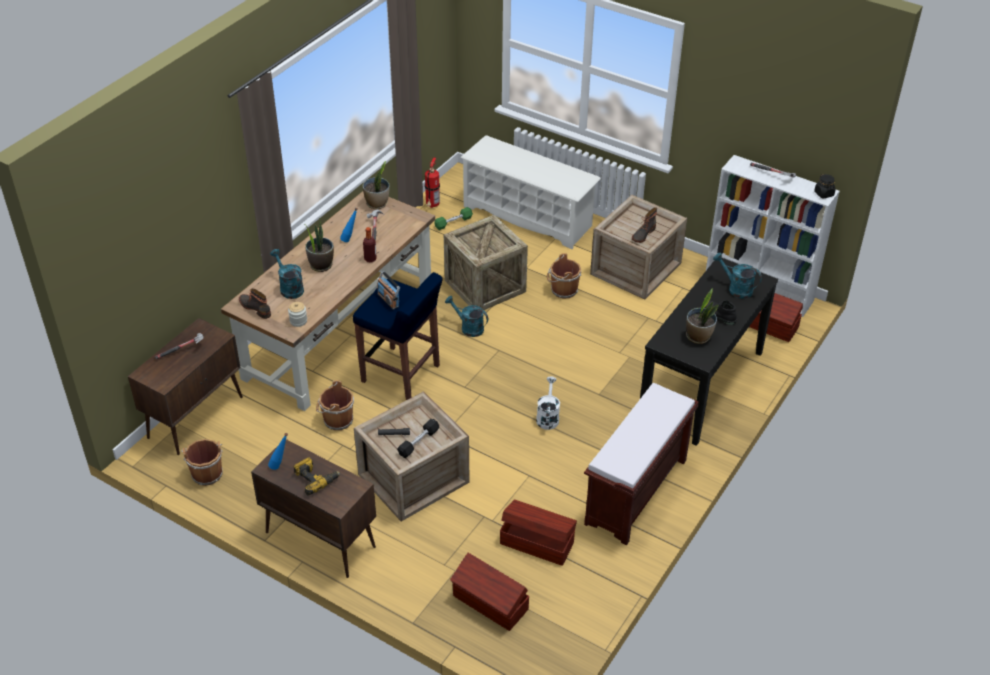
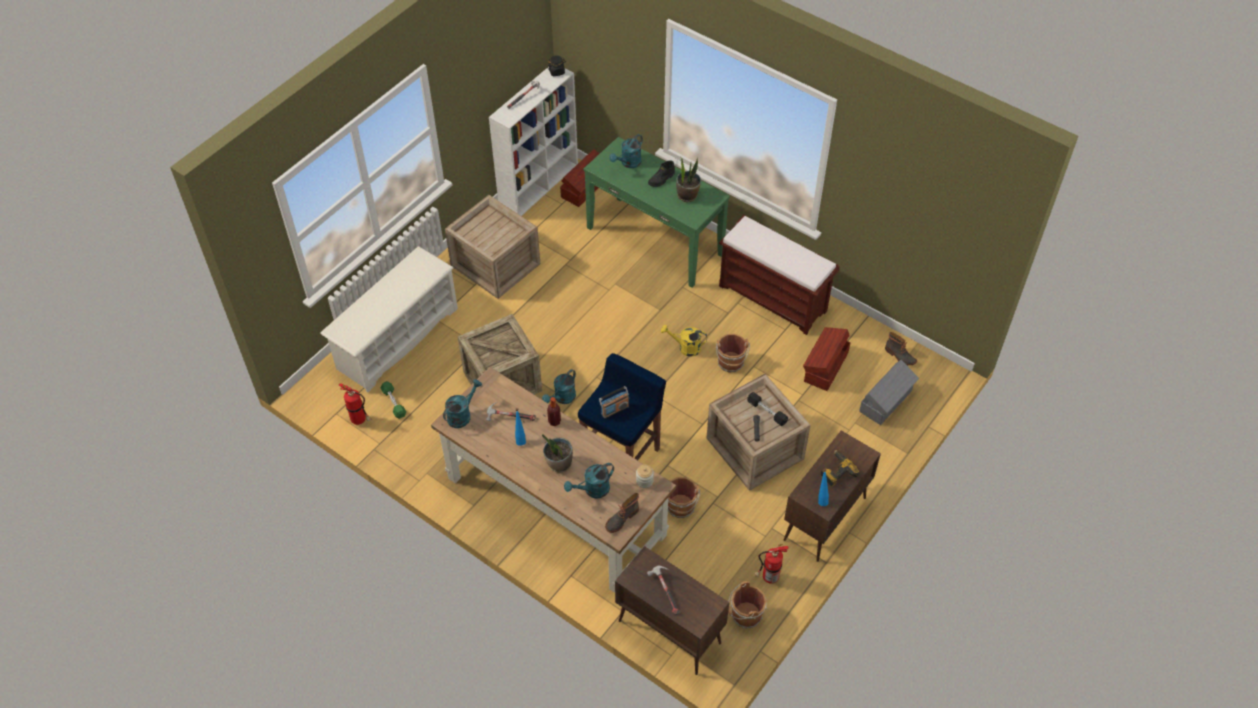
camera: 85 degrees left, 10 degrees up
(249, 491) = (768, 578): none -> fire extinguisher
(377, 204) = (462, 415): potted plant -> turquoise watering can
(490, 603) = (886, 401): brown storage box -> grey storage box
(547, 417) = (685, 347): white watering can -> yellow watering can
(563, 290) = (518, 321): brown bucket -> brown bucket (731, 363)
(643, 234) = (502, 230): boot -> boot (900, 356)
(702, 385) = (655, 240): black console table -> green console table

